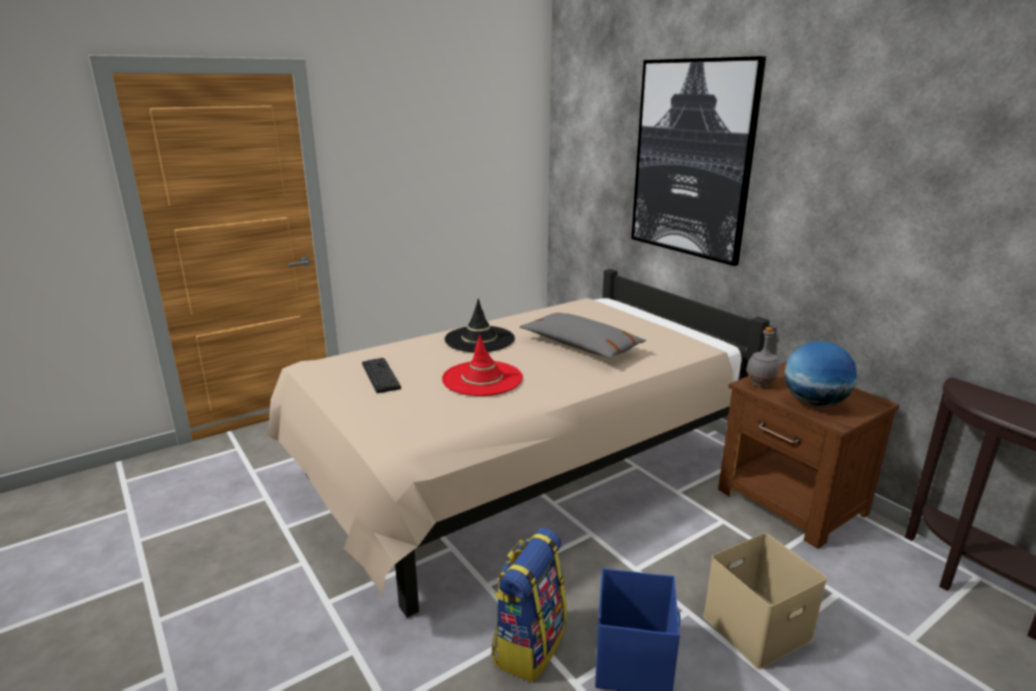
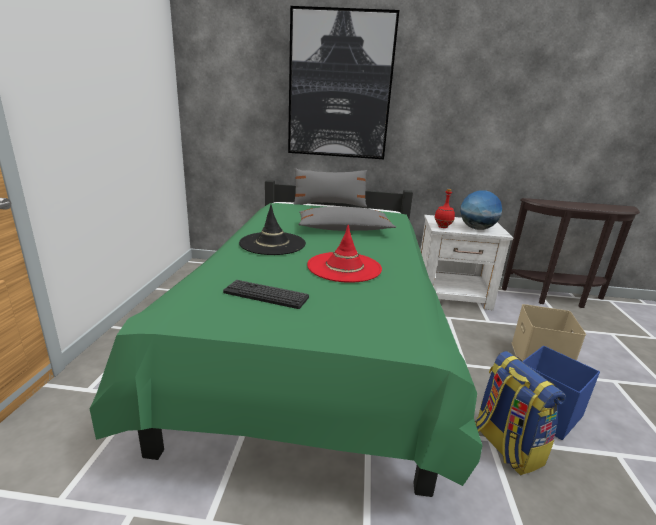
camera: 50 degrees left, 0 degrees up
(520, 468) = (315, 344): beige bed -> green bed
(652, 315) = (329, 205): none -> grey pillow
(760, 384) = (442, 227): grey bottle -> red bottle
(792, 503) = (453, 294): brown nightstand -> white nightstand

